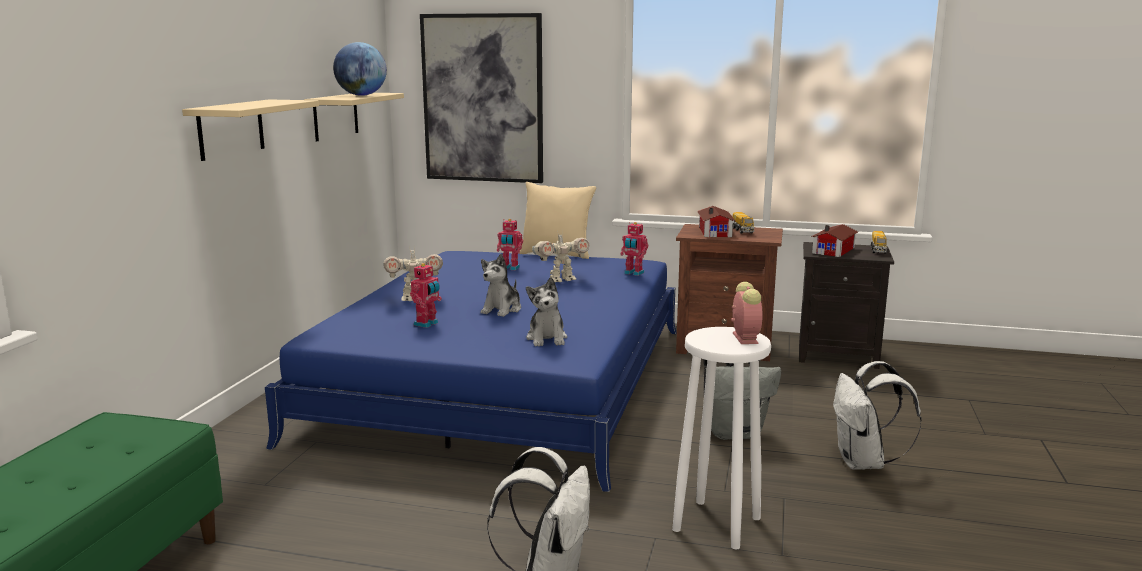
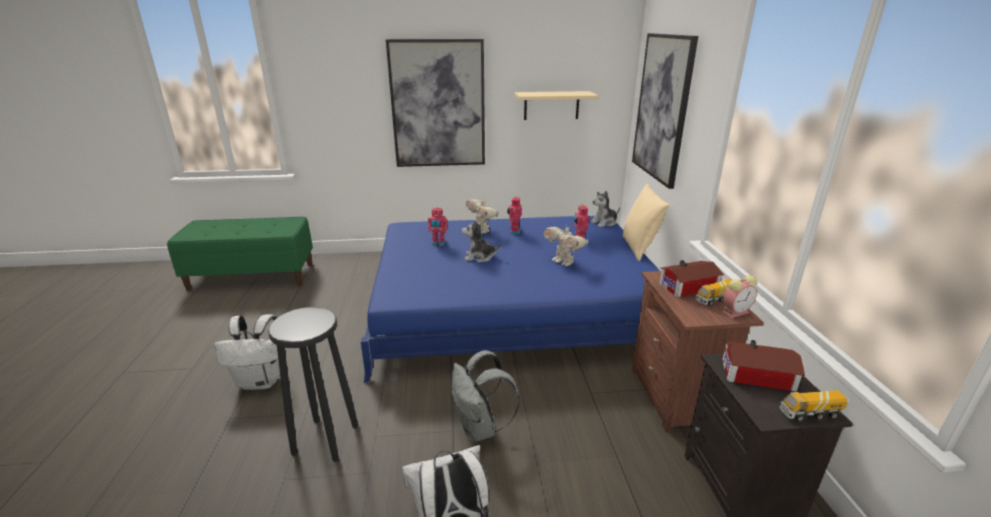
camera: 70 degrees right, 10 degrees up
(231, 129) = (438, 105): beige shelf -> picture
(361, 95) = (557, 93): globe -> none
(547, 338) = (431, 282): plush toy -> plush toy (604, 223)
(633, 273) = (610, 284): toy robot -> toy robot (514, 231)
(717, 523) = (326, 439): white stool -> black stool
(744, 337) = (305, 329): alarm clock -> alarm clock (735, 312)

